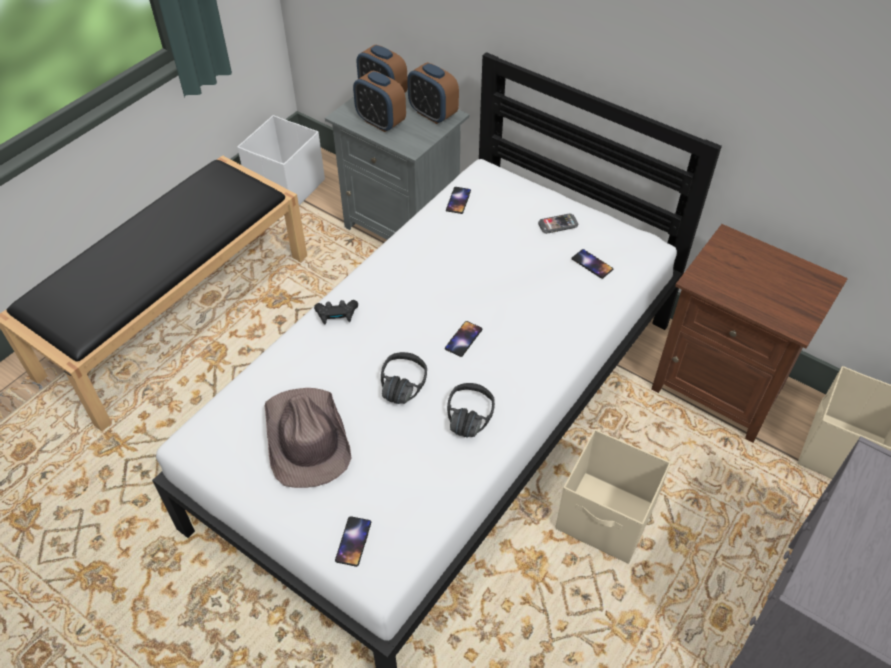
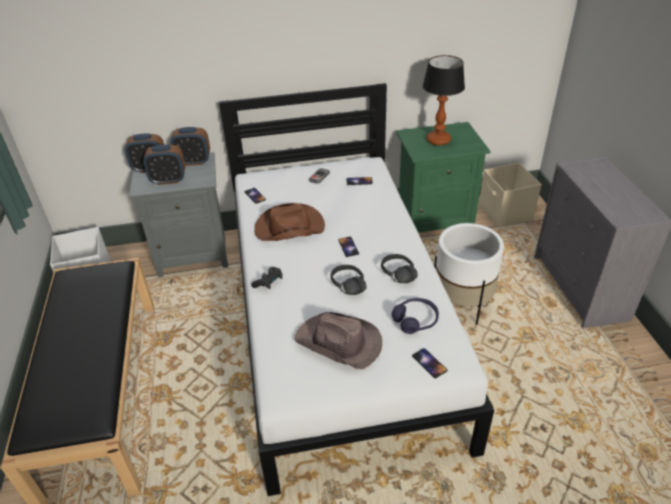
camera: 45 degrees left, 10 degrees down
(408, 484) = (415, 320): none -> purple headphones
(438, 266) = (288, 227): none -> brown hat
(606, 518) = (462, 303): beige storage box -> white planter
(719, 386) = (433, 221): brown nightstand -> green nightstand
(755, 277) = (438, 140): none -> table lamp

